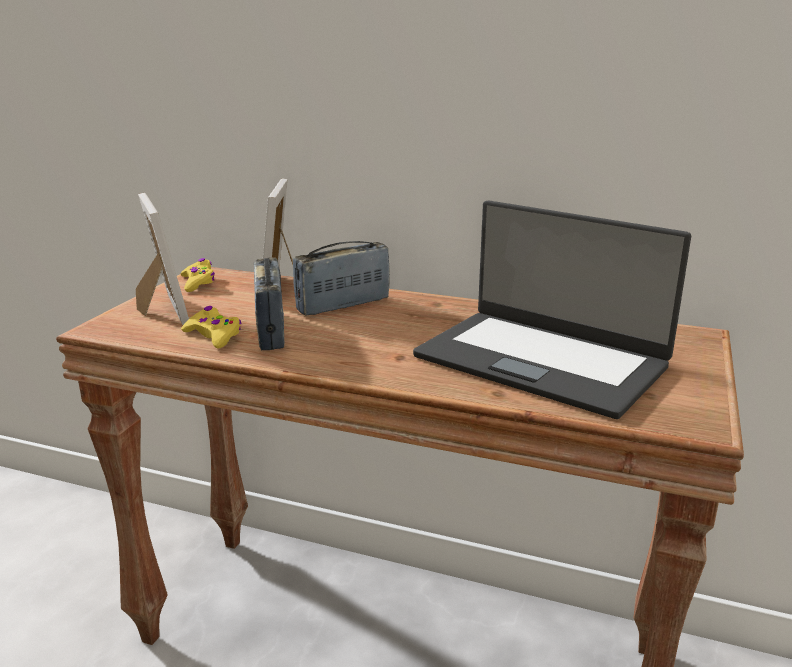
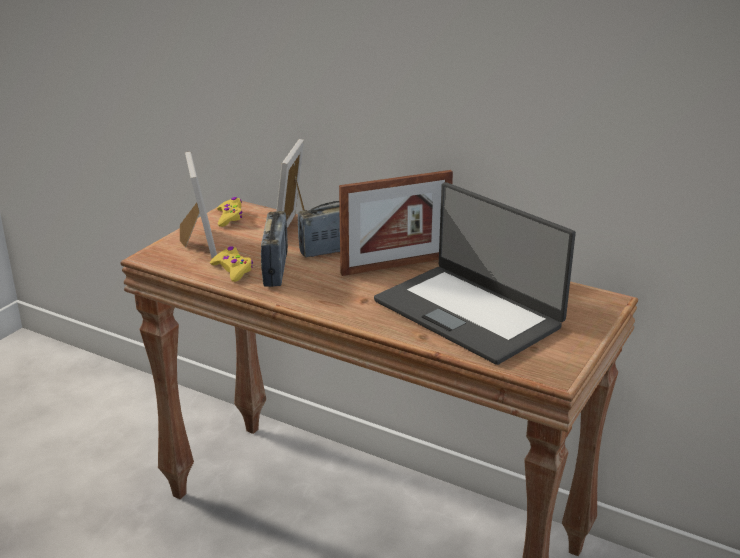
camera: 10 degrees right, 5 degrees up
(422, 317) = (395, 265): none -> picture frame

